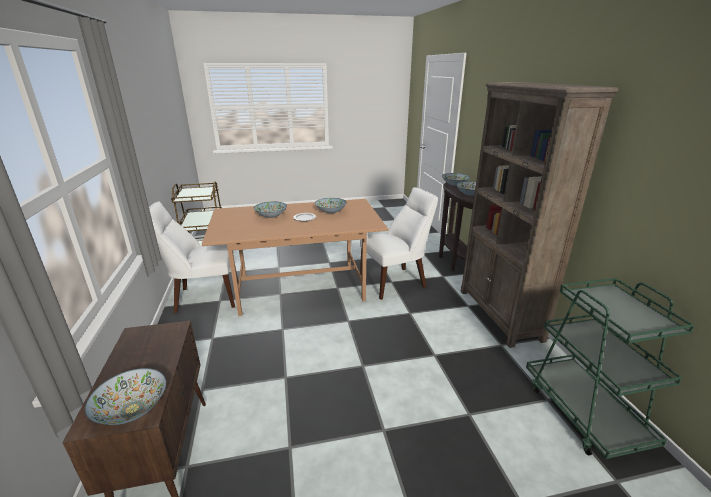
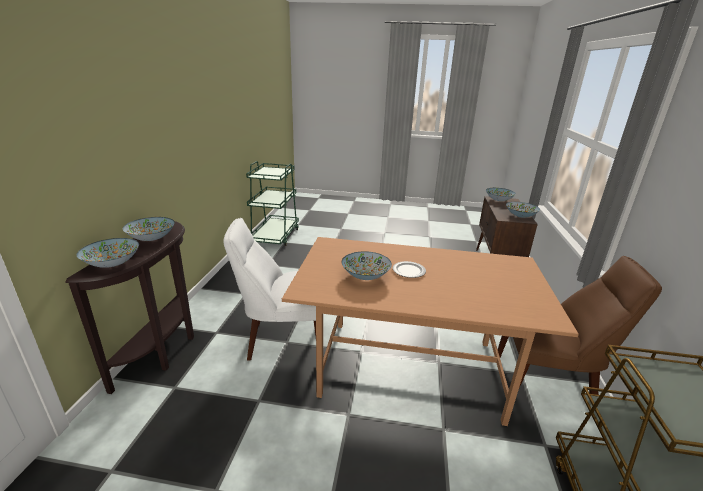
camera: 160 degrees left, 0 degrees up
(204, 297) = (547, 385): white chair -> brown chair
(271, 216) = (459, 286): bowl -> bowl (520, 216)
(499, 314) = (233, 280): brown bookcase -> none

